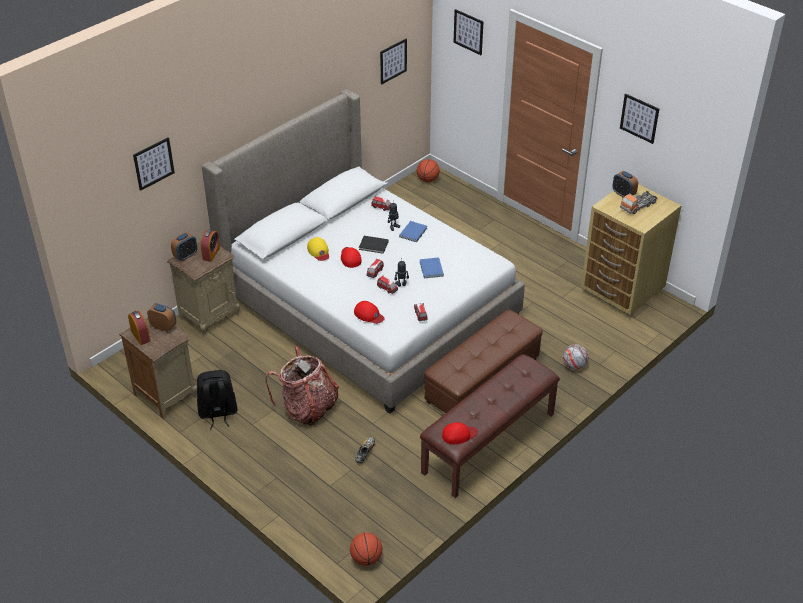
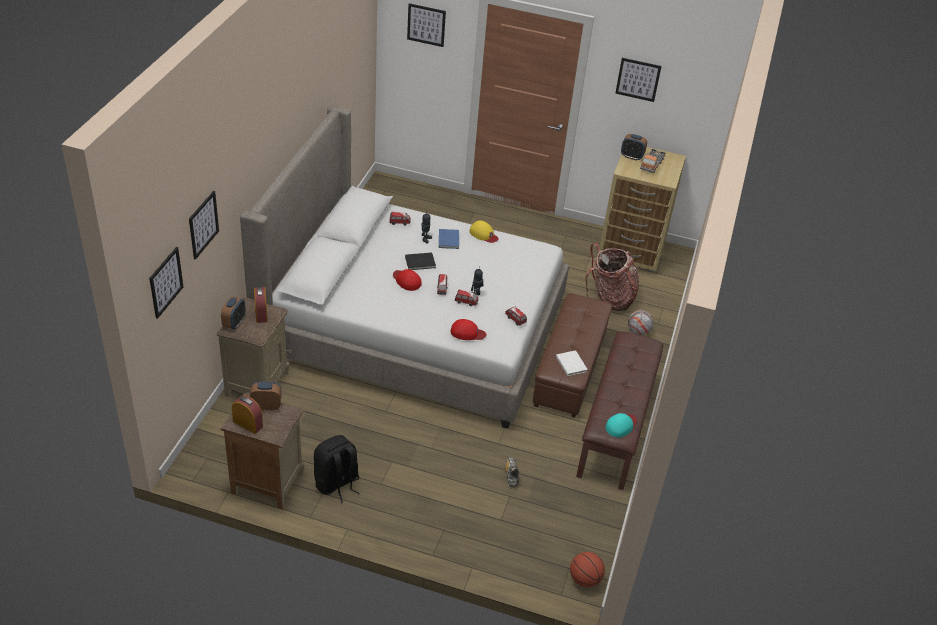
camera: 30 degrees left, 0 degrees up
(307, 408) = (425, 449): backpack -> backpack (610, 298)
(318, 251) = (369, 282): yellow cap -> yellow cap (483, 234)
(393, 61) = (355, 68): picture -> picture (166, 282)
(427, 180) = (385, 188): basketball -> none
(431, 269) = (492, 272): blue book -> none
(459, 435) = (621, 426): red cap -> turquoise cap
(462, 370) = (571, 363): none -> white book

